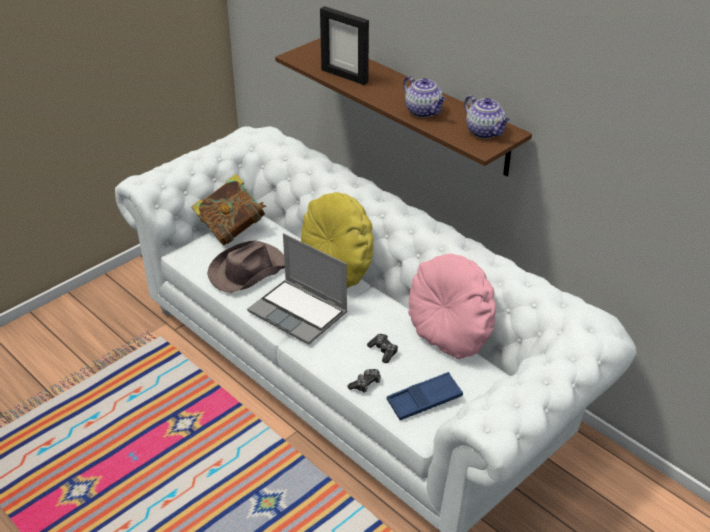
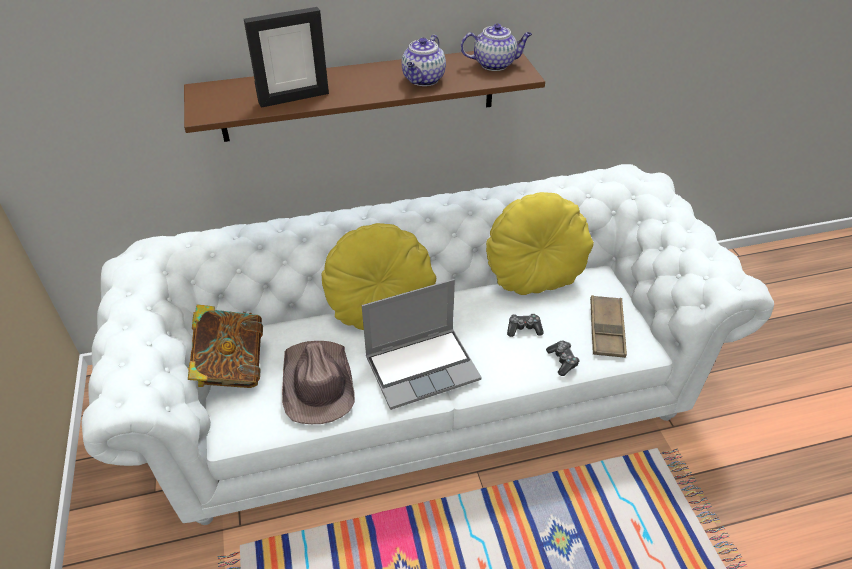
camera: 60 degrees left, 5 degrees up
(424, 112) = (423, 80): teapot -> teapot turned 120 degrees clockwise
(424, 400) = (606, 330): blue tray -> brown tray
(448, 339) = (534, 280): pink pillow -> yellow pillow

